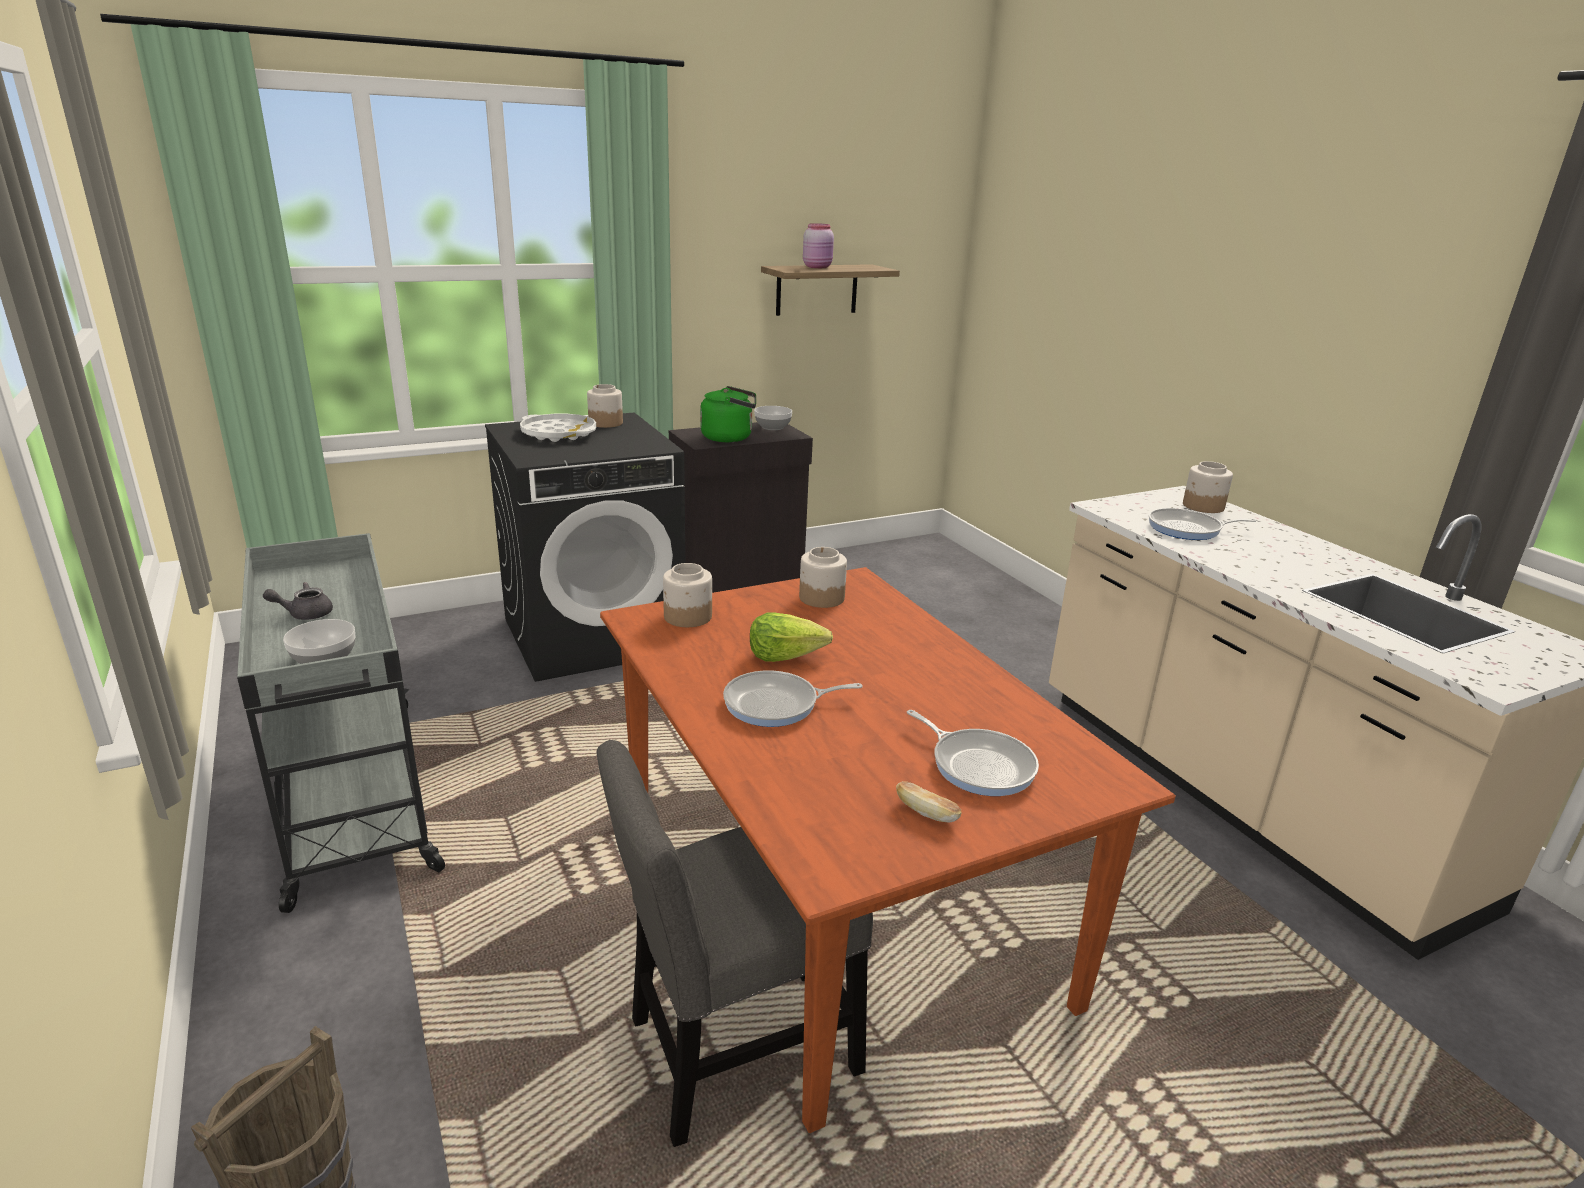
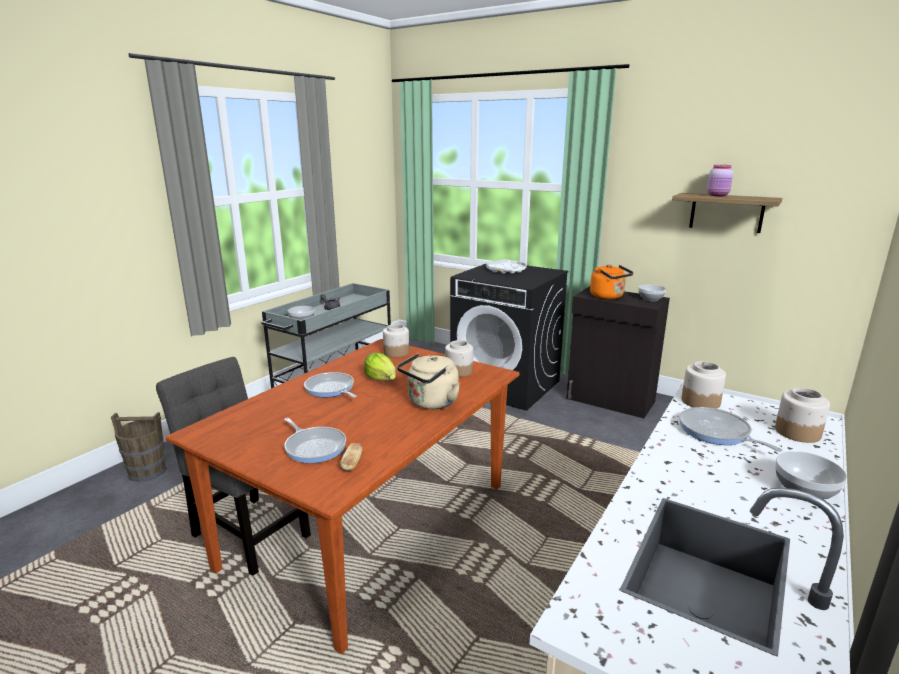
camera: 60 degrees right, 5 degrees down
(605, 423) = (539, 271): jar -> jar (700, 401)
(730, 438) = (608, 297): green kettle -> orange kettle
(909, 646) = (431, 403): none -> beige kettle
(926, 813) = (258, 443): bread -> bread (352, 464)
(979, 765) = (314, 447): frying pan -> frying pan turned 60 degrees counterclockwise
(1303, 542) = (805, 491): none -> bowl

